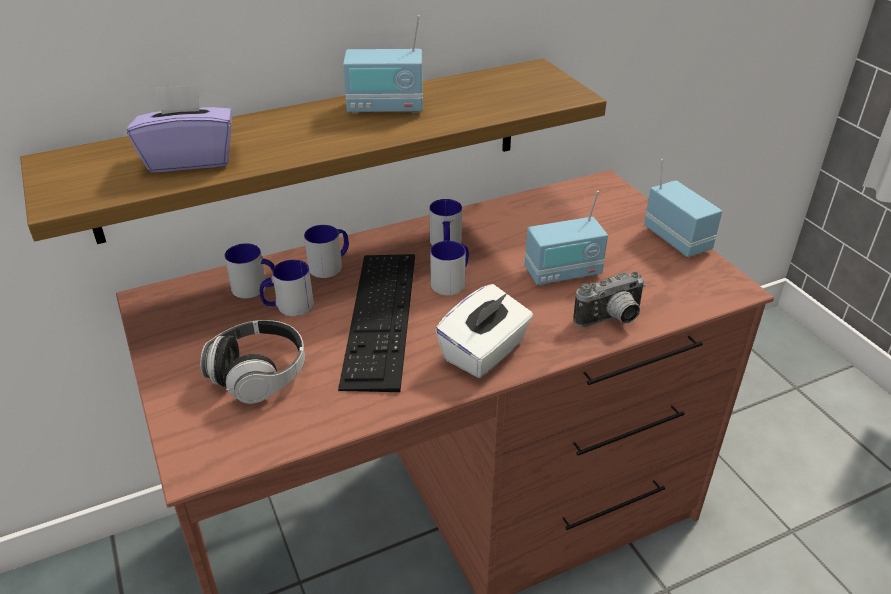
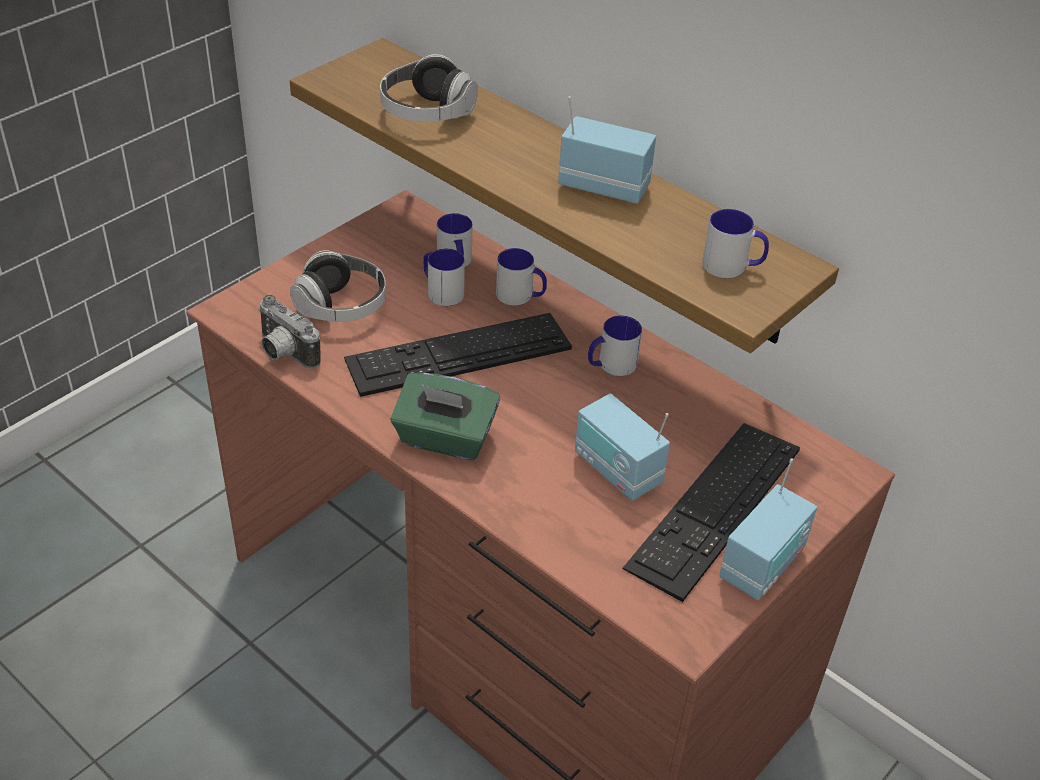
camera: 65 degrees right, 5 degrees up
(190, 159) = (427, 112): purple tissue box -> headphones
(385, 108) = (604, 187): radio -> radio turned 135 degrees clockwise
(452, 281) = (546, 387): mug -> mug (732, 266)
(484, 352) = (445, 439): white tissue box -> green tissue box
(611, 320) = (552, 527): camera -> camera (283, 353)
(616, 242) = (715, 507): none -> keyboard

